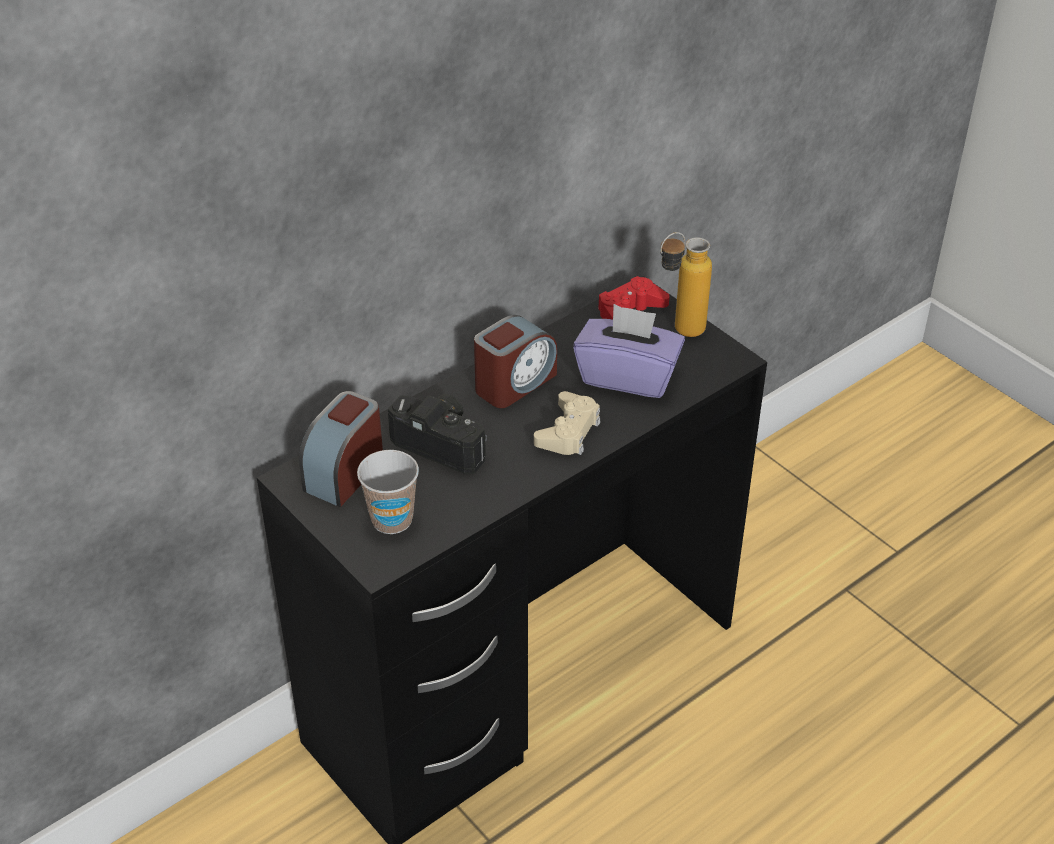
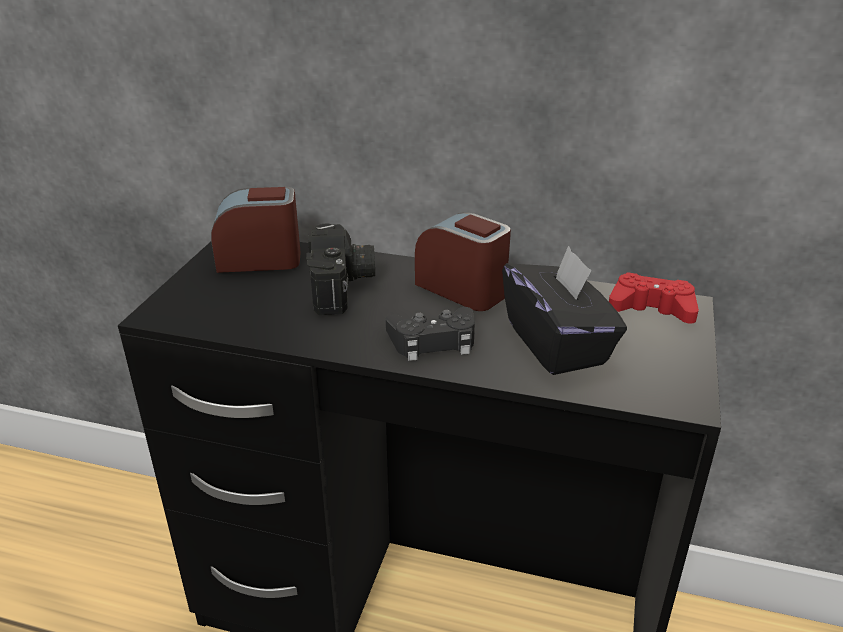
camera: 55 degrees right, 10 degrees down
(392, 520) = (220, 299): cup -> none
(514, 383) = (462, 289): alarm clock -> alarm clock turned 150 degrees counterclockwise
(568, 431) = (433, 341): beige game controller -> black game controller
(628, 376) = (557, 343): purple tissue box -> black tissue box
(678, 332) = (667, 348): bottle -> none

